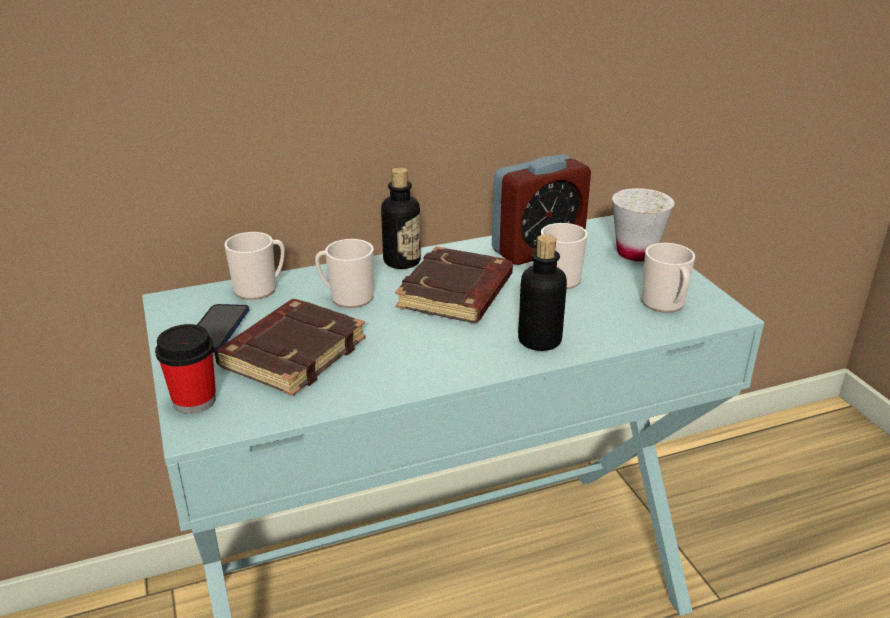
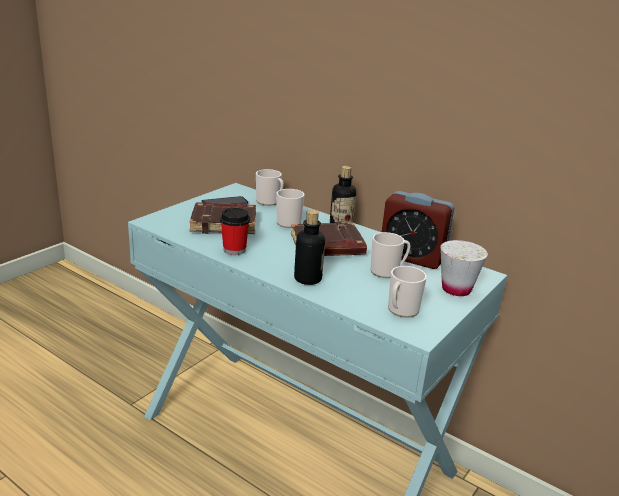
camera: 55 degrees right, 5 degrees down
(194, 401) = (168, 215): cup -> cup (234, 250)

